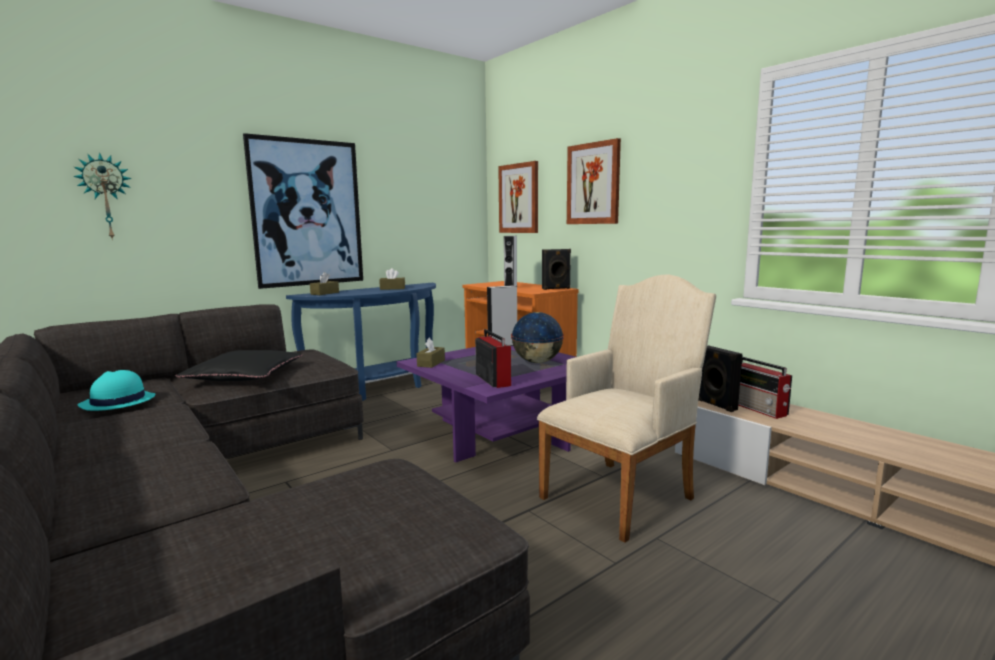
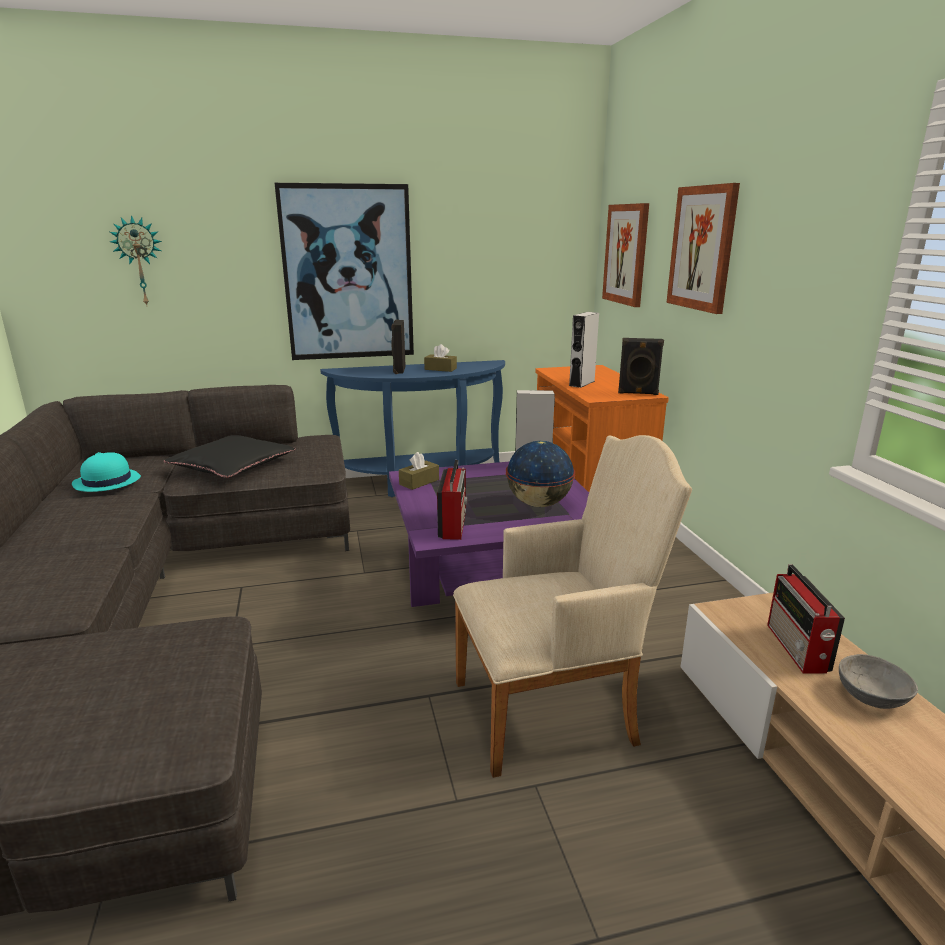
camera: 25 degrees right, 10 degrees up
(325, 293) = (360, 370): brown tissue box -> none
(716, 405) = (738, 624): black speaker -> black speaker (398, 370)
(818, 420) = (870, 696): none -> grey bowl

